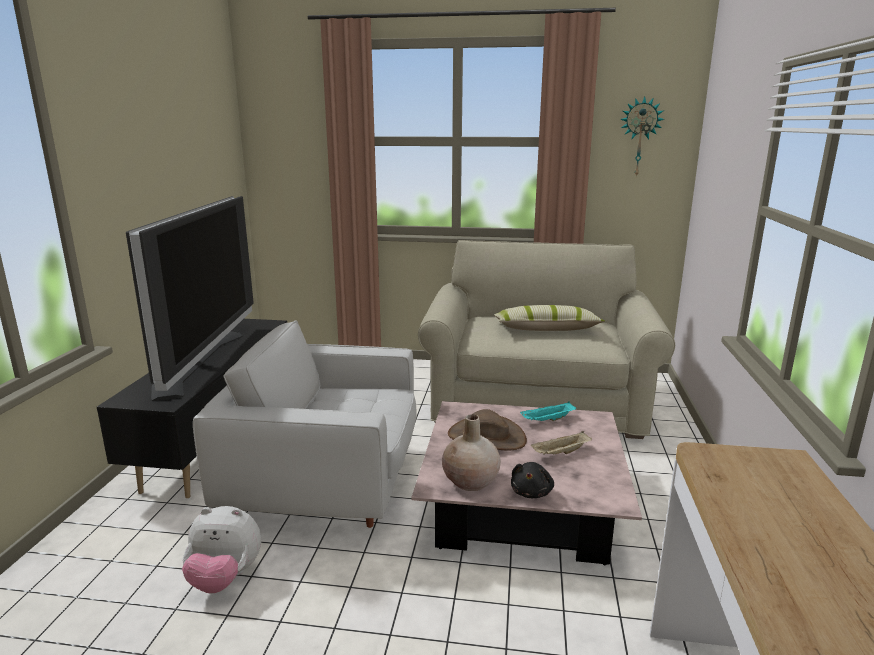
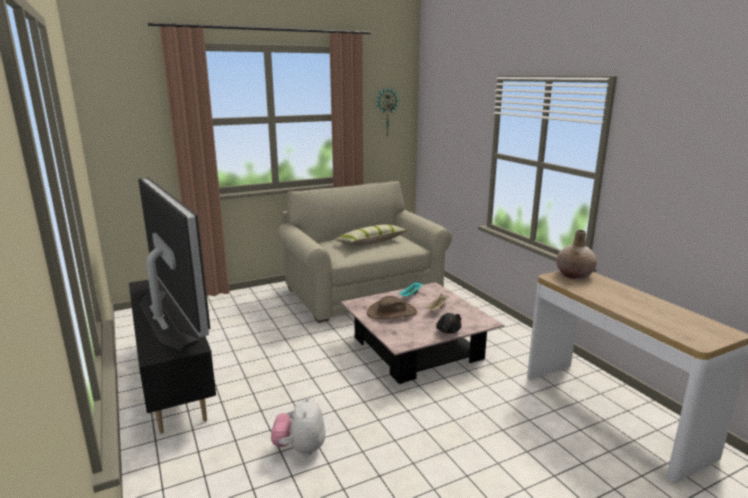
camera: 35 degrees left, 0 degrees up
(225, 578) = (300, 448): plush toy -> plush toy turned 120 degrees clockwise
(327, 486) = (296, 378): white armchair -> none
(471, 481) = (414, 336): beige vase -> beige vase (574, 275)

